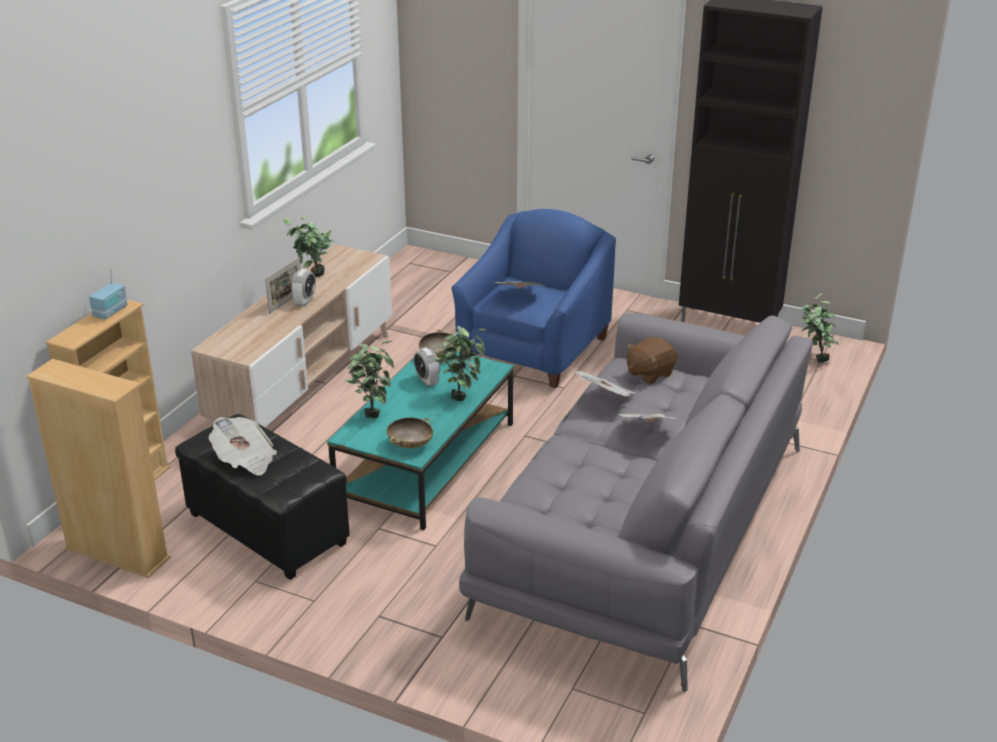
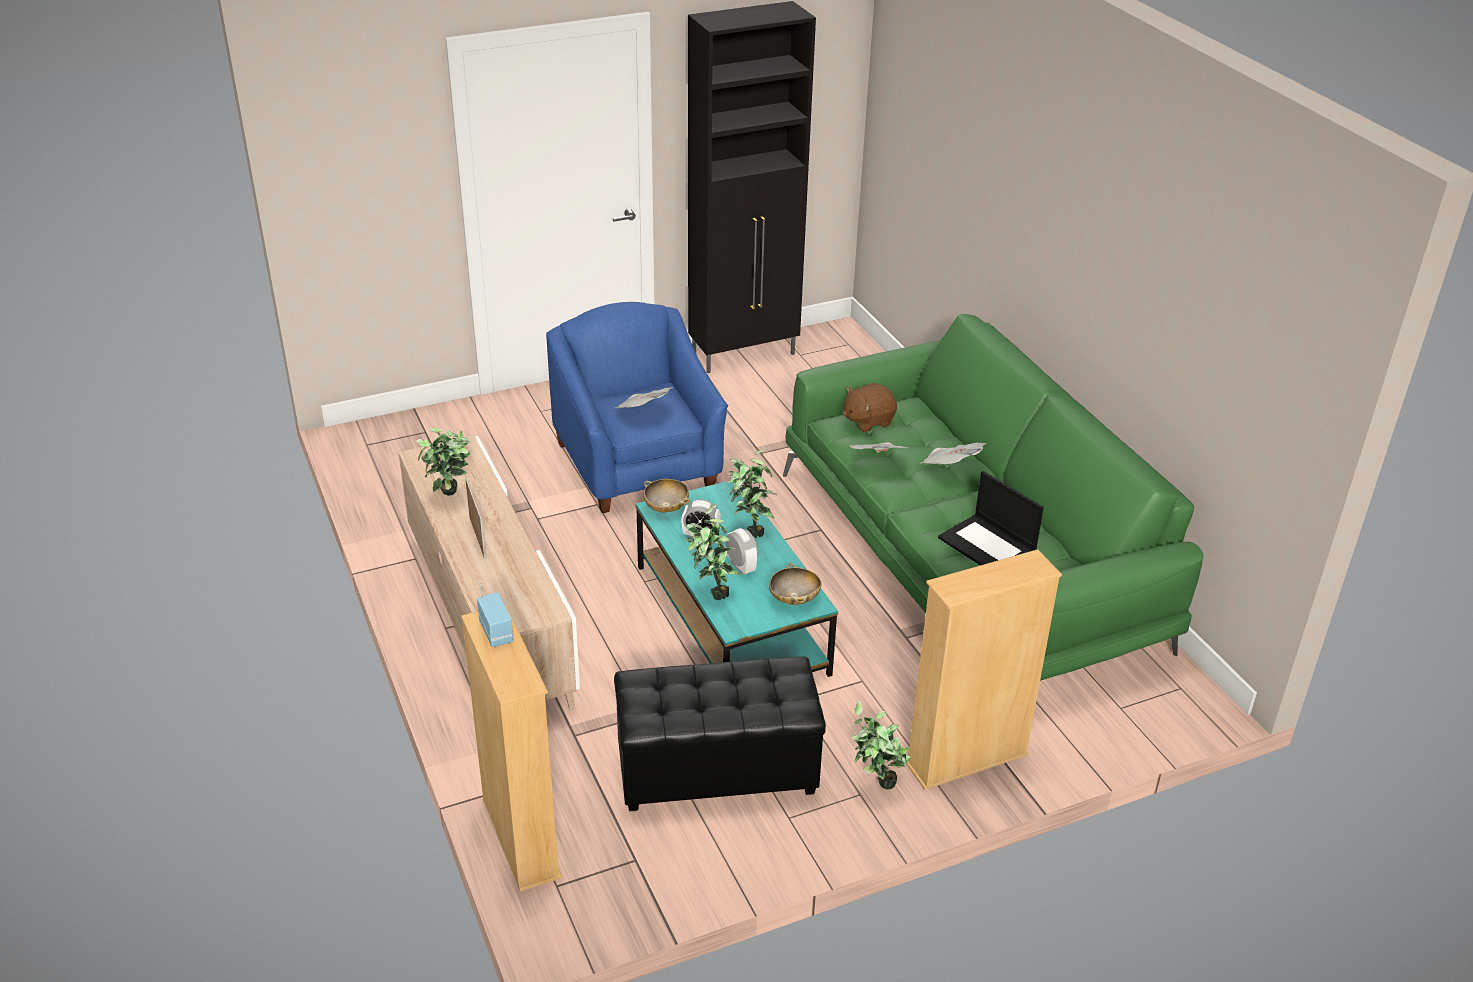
camera: 50 degrees left, 5 degrees up
(117, 554) = (632, 896): beige bookcase -> beige bookcase (966, 759)
(245, 460) = (716, 704): newspaper -> none
(305, 301) = (493, 525): alarm clock -> alarm clock (740, 566)
(572, 487) = (988, 545): none -> laptop
(644, 530) = (968, 561): grey sofa -> green sofa
(649, 373) = (868, 421): brown plush toy -> brown plush toy turned 60 degrees clockwise
(814, 358) = (847, 350): potted plant -> potted plant (875, 786)

